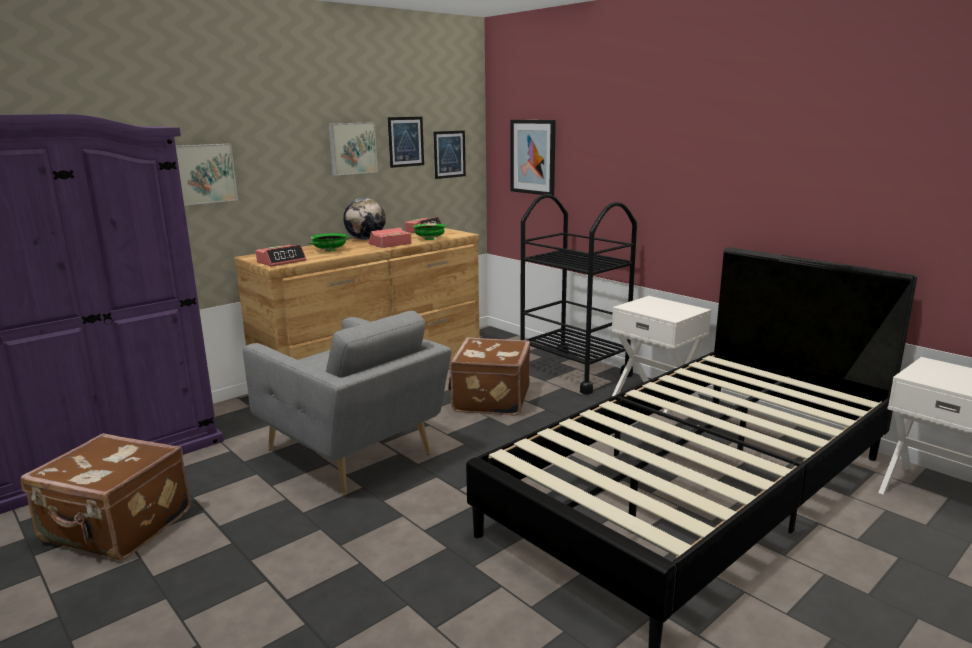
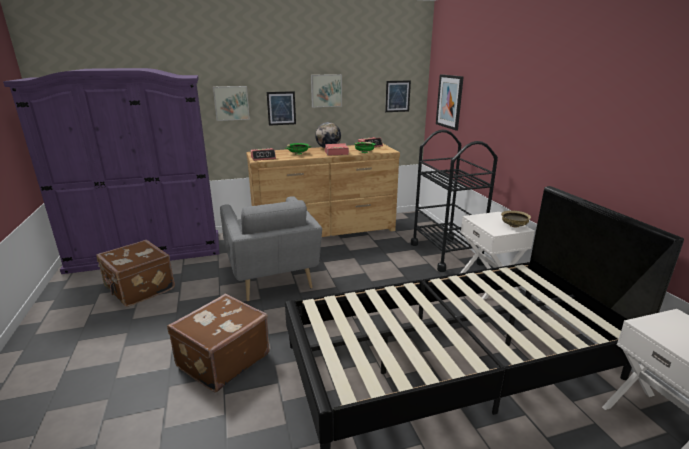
camera: 25 degrees right, 5 degrees up
(406, 141) = (365, 87): picture -> picture (281, 108)
(490, 399) = (375, 261): brown suitcase -> brown suitcase (222, 360)
(684, 308) = (514, 226): none -> beige bowl

